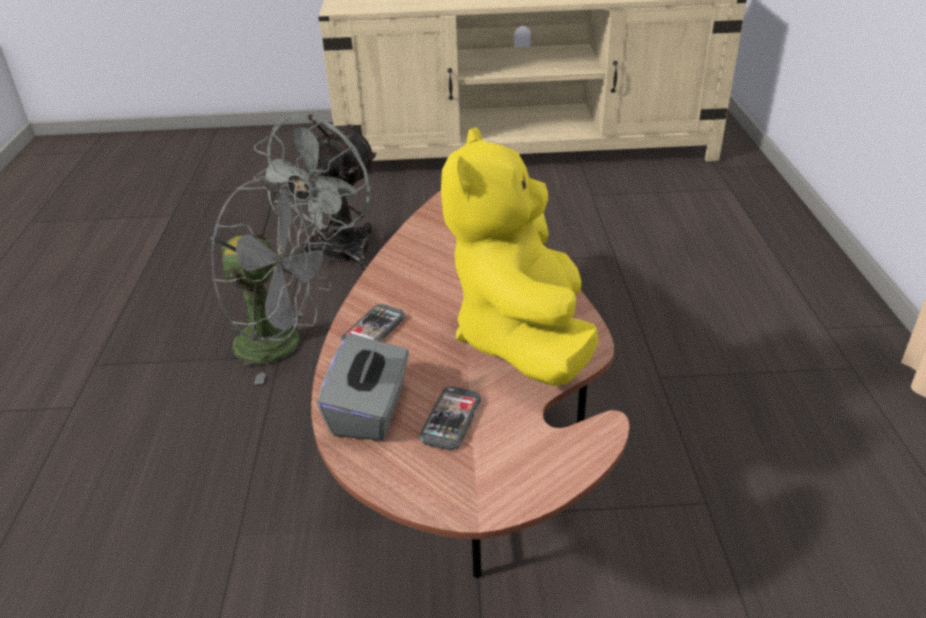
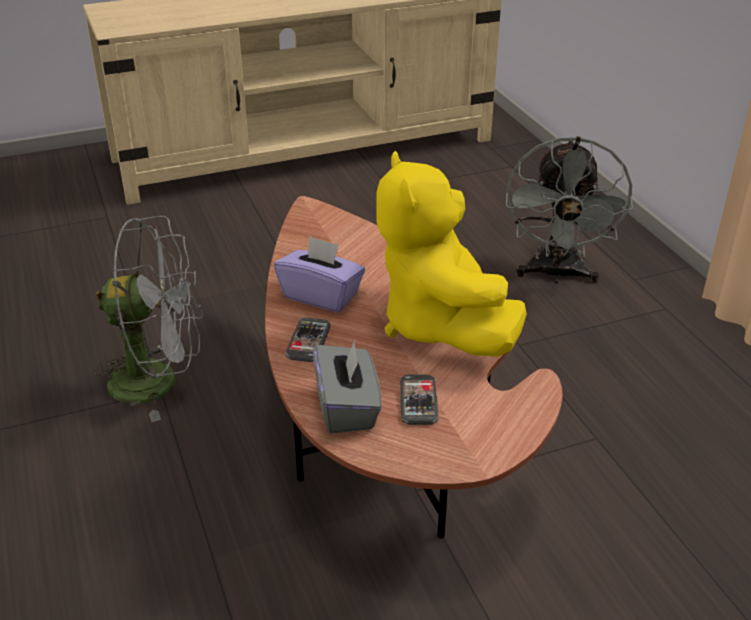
camera: 20 degrees left, 0 degrees up
(337, 257) = (168, 286): grey fan -> grey fan (556, 274)
(415, 284) = (321, 296): none -> purple tissue box

